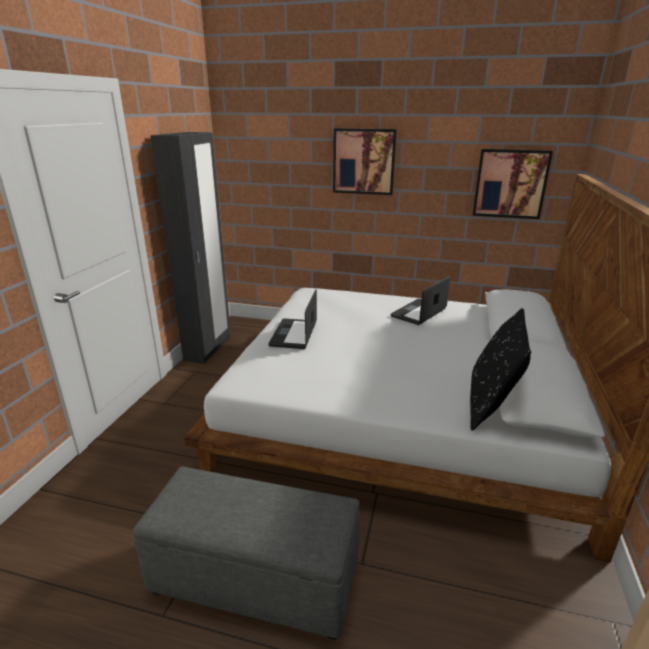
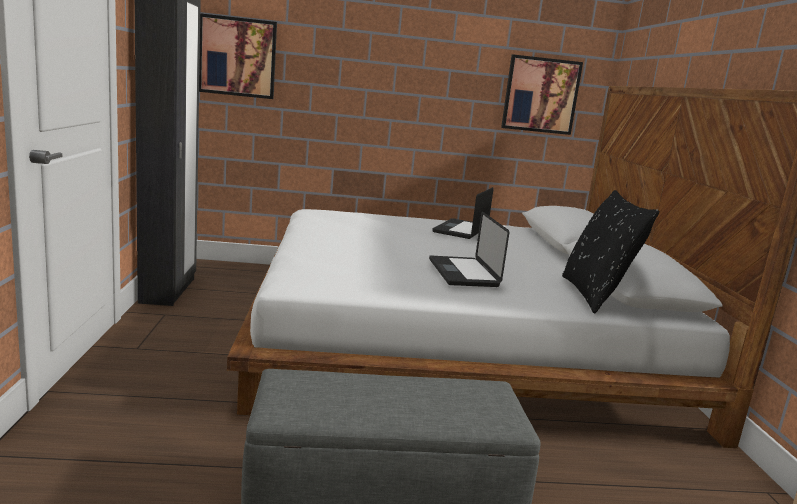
camera: 20 degrees left, 10 degrees down
(294, 334) = (330, 244): laptop -> laptop (463, 273)
(364, 161) = (380, 58): picture -> picture (237, 57)

